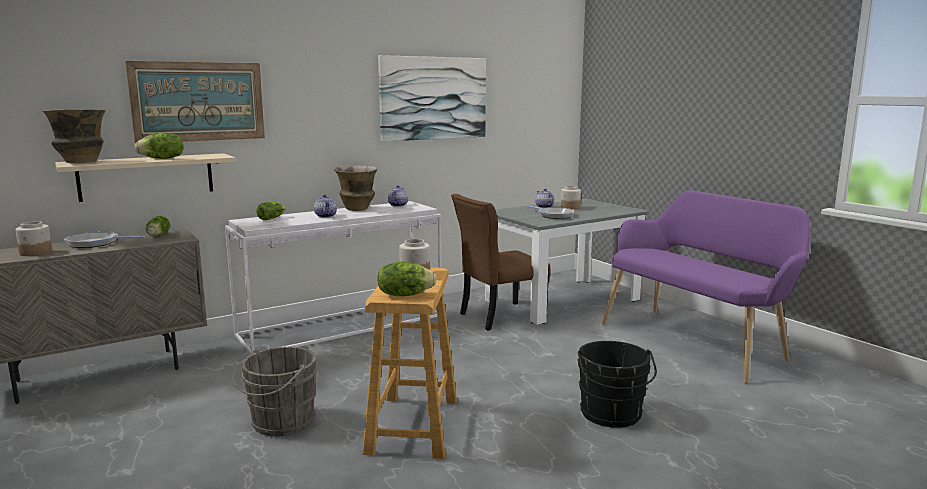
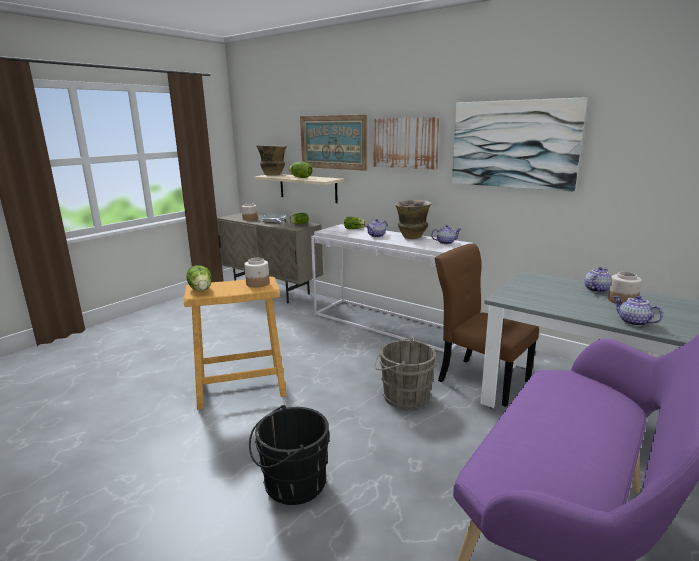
camera: 70 degrees right, 5 degrees up
(280, 423) = (233, 346): grey bucket -> grey bucket (403, 396)
(319, 99) = (405, 143): none -> picture
(554, 215) = (554, 299): frying pan -> none
(607, 212) = (633, 322): none -> teapot

